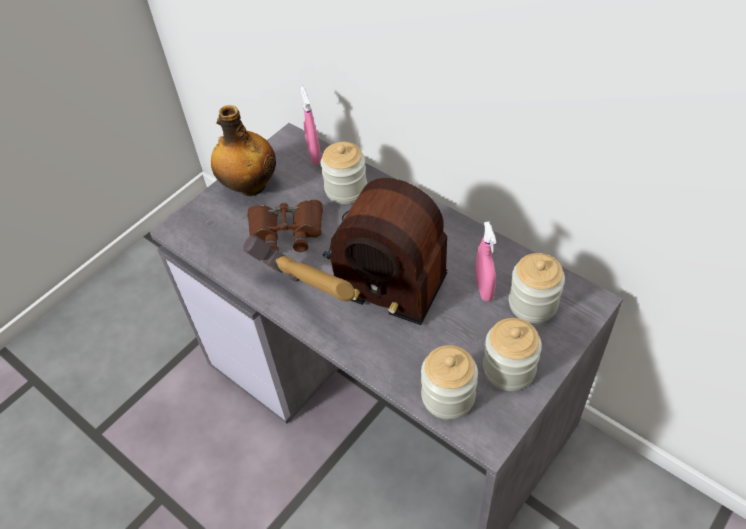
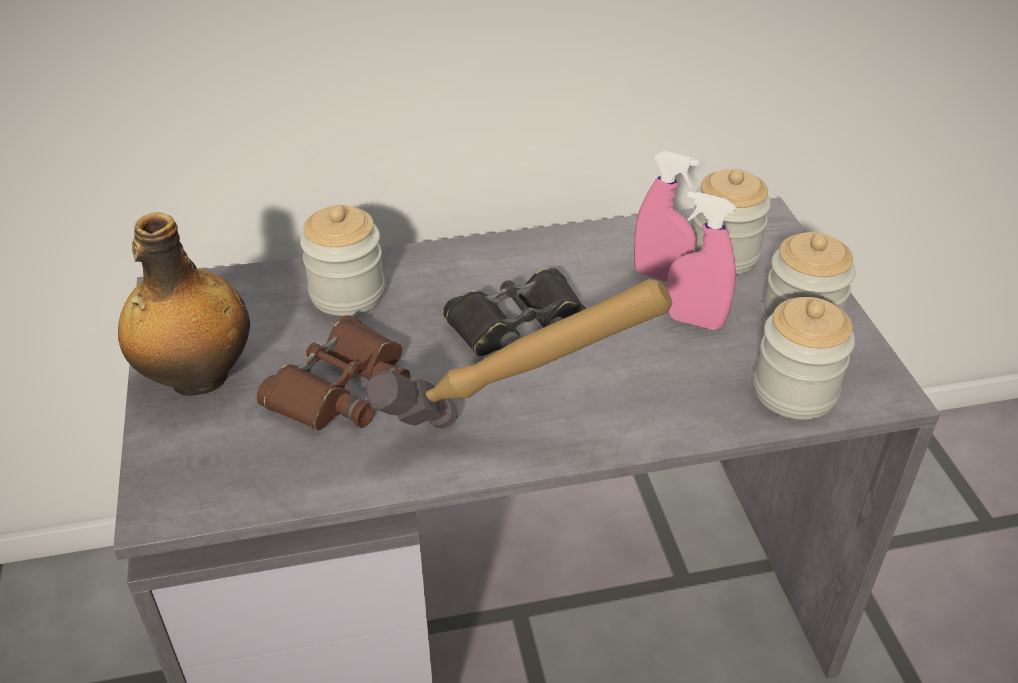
camera: 55 degrees left, 10 degrees down
(314, 156) = (242, 288): pink spray bottle -> pink spray bottle (694, 321)
(384, 262) = (521, 329): radio -> black binoculars

